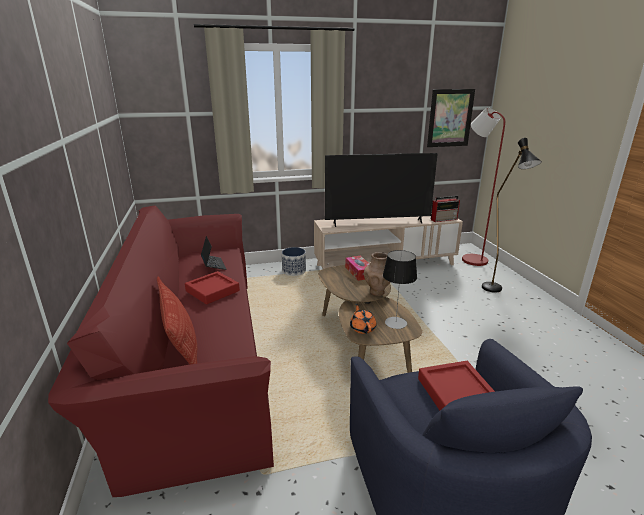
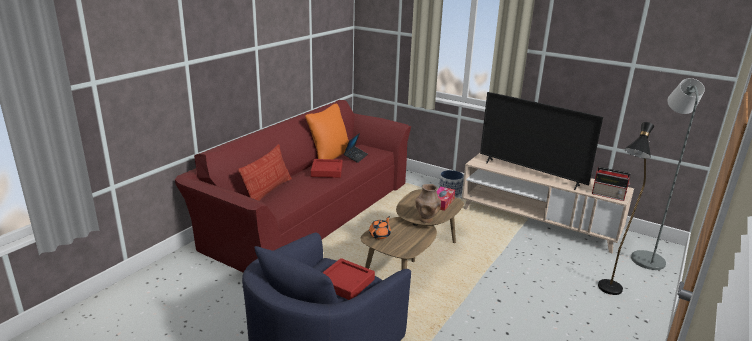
camera: 45 degrees right, 0 degrees up
(181, 275) = (329, 156): none -> orange pillow
(395, 323) = (406, 243): table lamp -> none
(450, 118) = (666, 82): picture -> none
(470, 259) = (646, 257): red floor lamp -> grey floor lamp

